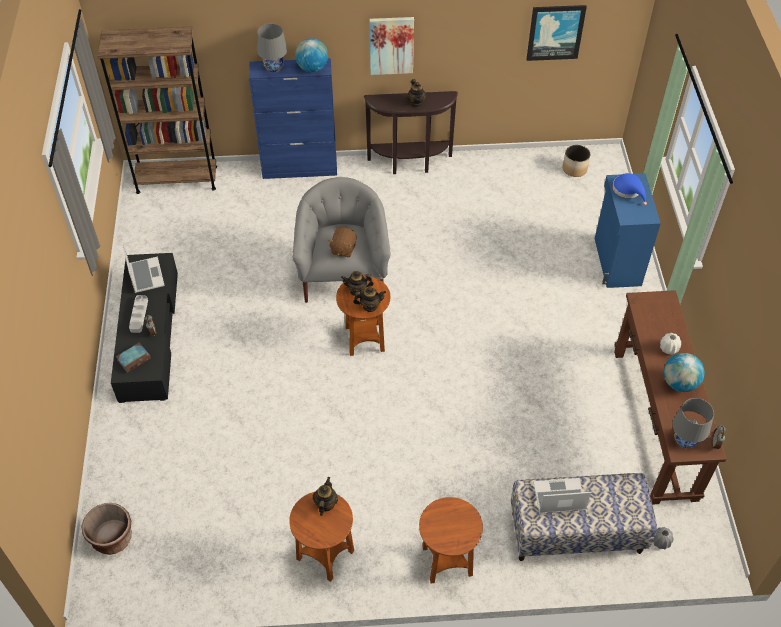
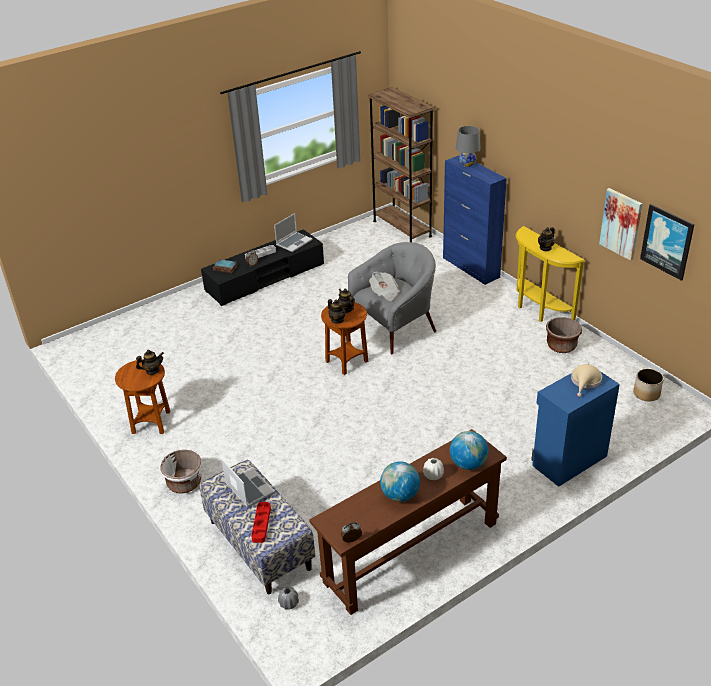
camera: 60 degrees right, 15 degrees down
(112, 538) = (107, 334): brown planter -> brown planter (561, 346)
(312, 68) = (486, 176): globe -> globe (468, 464)
(343, 249) = (384, 293): brown plush toy -> newspaper
(391, 45) = (547, 188): picture -> picture (621, 223)
(410, 164) = (538, 310): brown console table -> yellow console table
(447, 561) = (184, 483): brown side table -> white planter
(614, 508) = (261, 524): none -> red tray
(628, 190) = (585, 382): blue hat -> beige hat
(685, 440) = (340, 519): grey table lamp -> none

